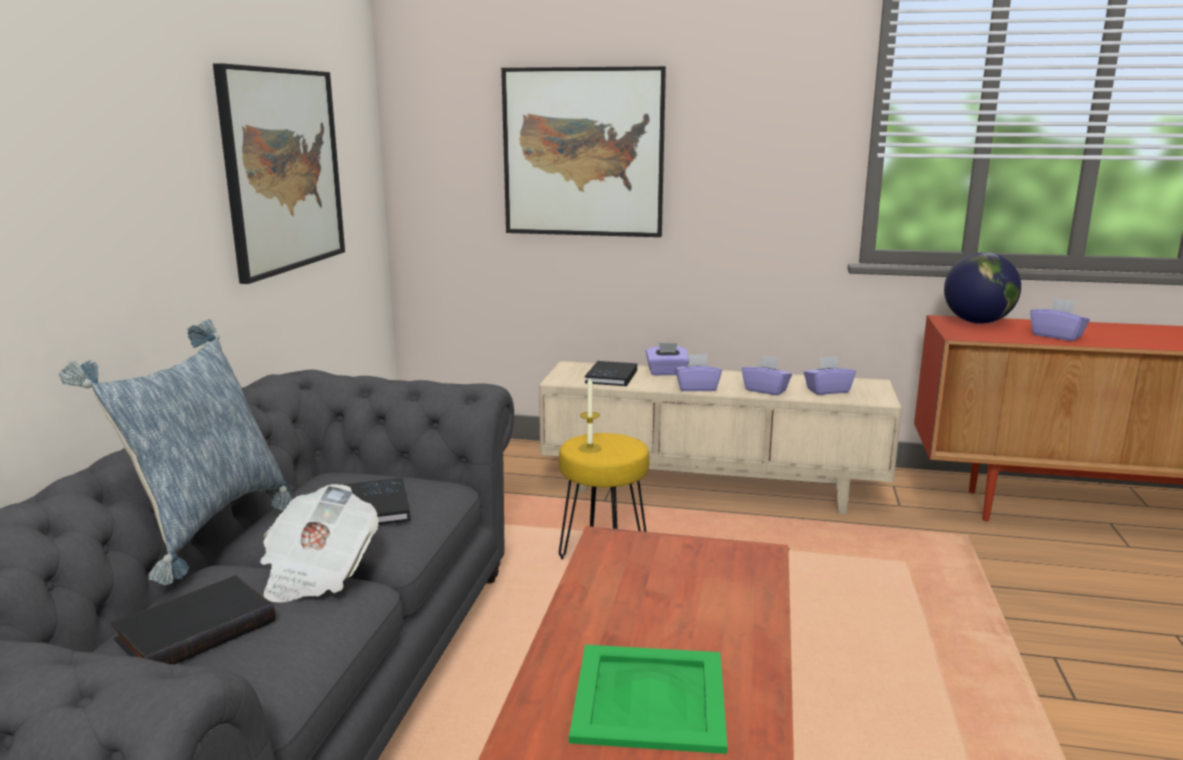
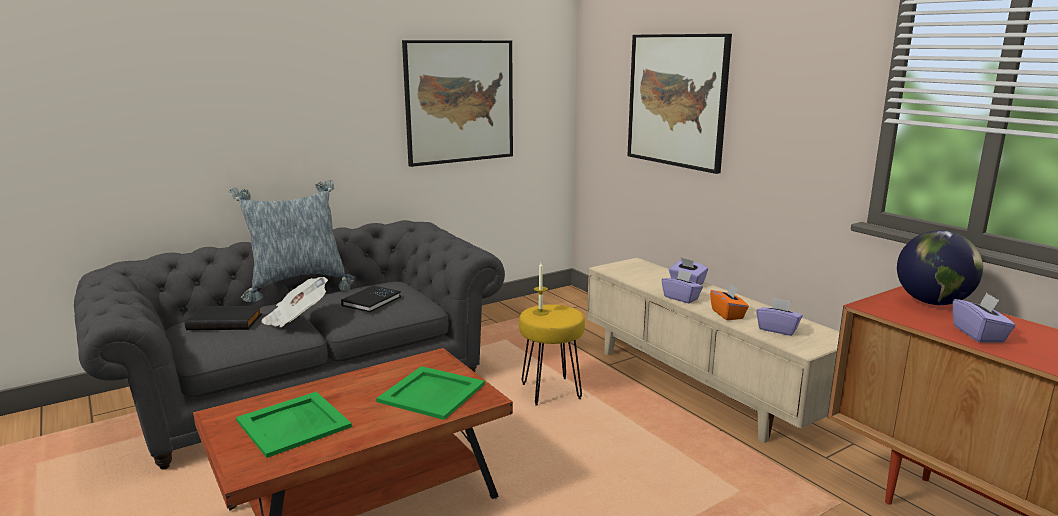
camera: 45 degrees right, 0 degrees up
(611, 376) = (643, 275): black book -> none
(700, 577) = (430, 393): none -> green tray
(765, 390) = (728, 314): purple tissue box -> orange tissue box

